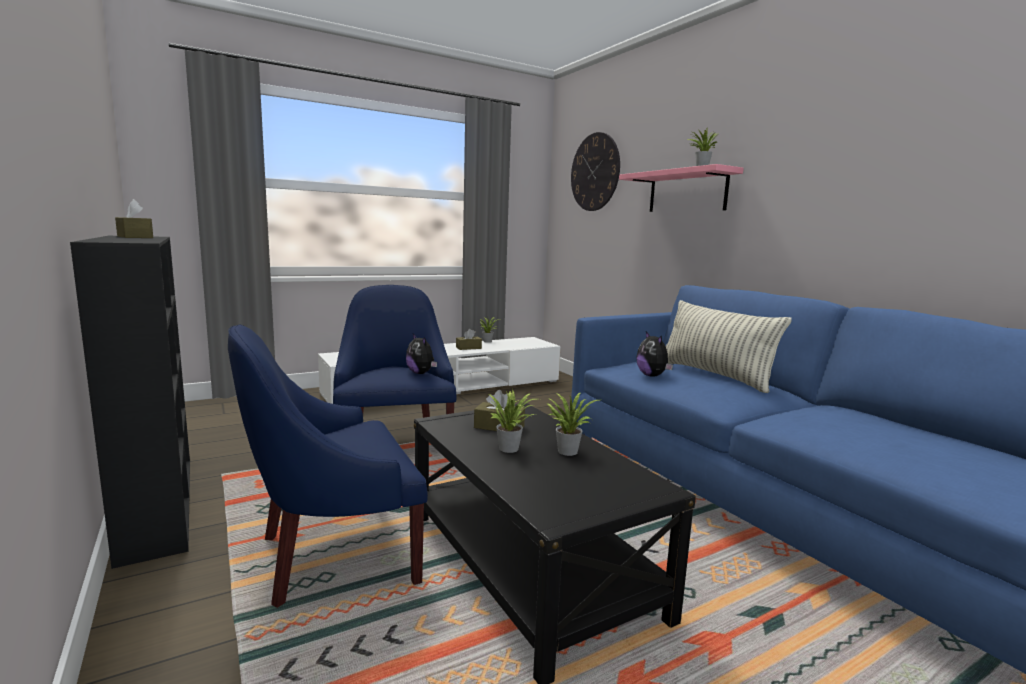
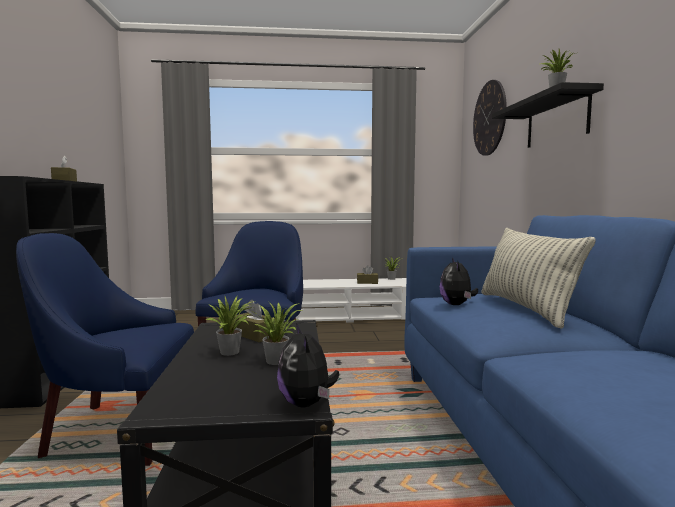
camera: 25 degrees right, 5 degrees down
(421, 373) = (273, 294): plush toy -> plush toy (307, 403)
(687, 192) = (556, 121): pink shelf -> black shelf

